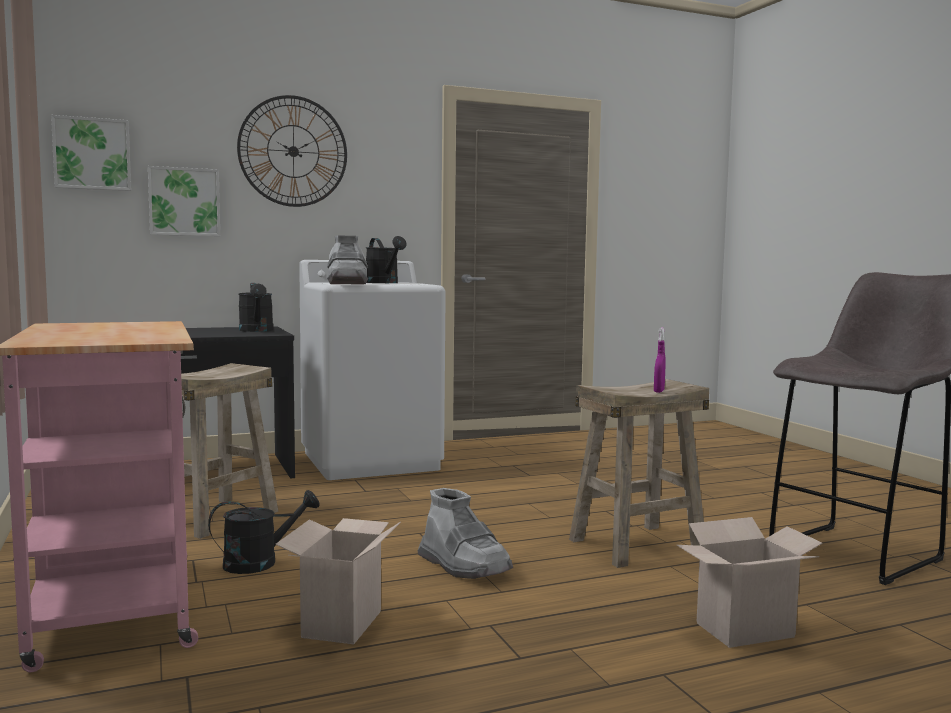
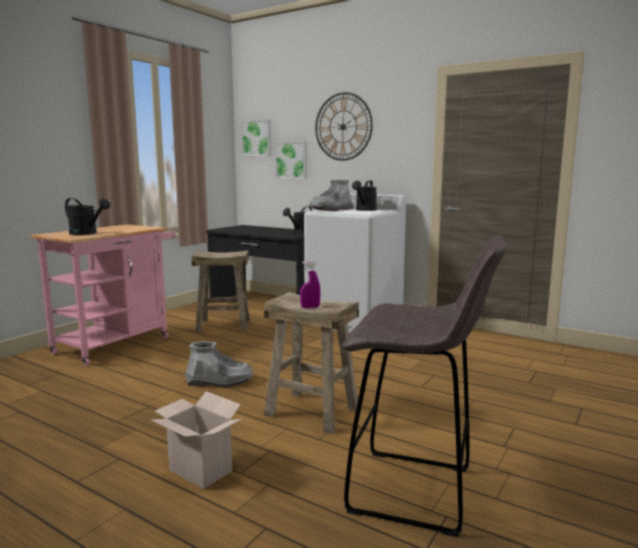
camera: 55 degrees right, 5 degrees up
(260, 562) = (179, 348): black watering can -> black watering can (87, 233)
(341, 622) = (127, 379): cardboard box -> none
(464, 566) = (220, 381): grey boot -> grey boot turned 105 degrees counterclockwise

